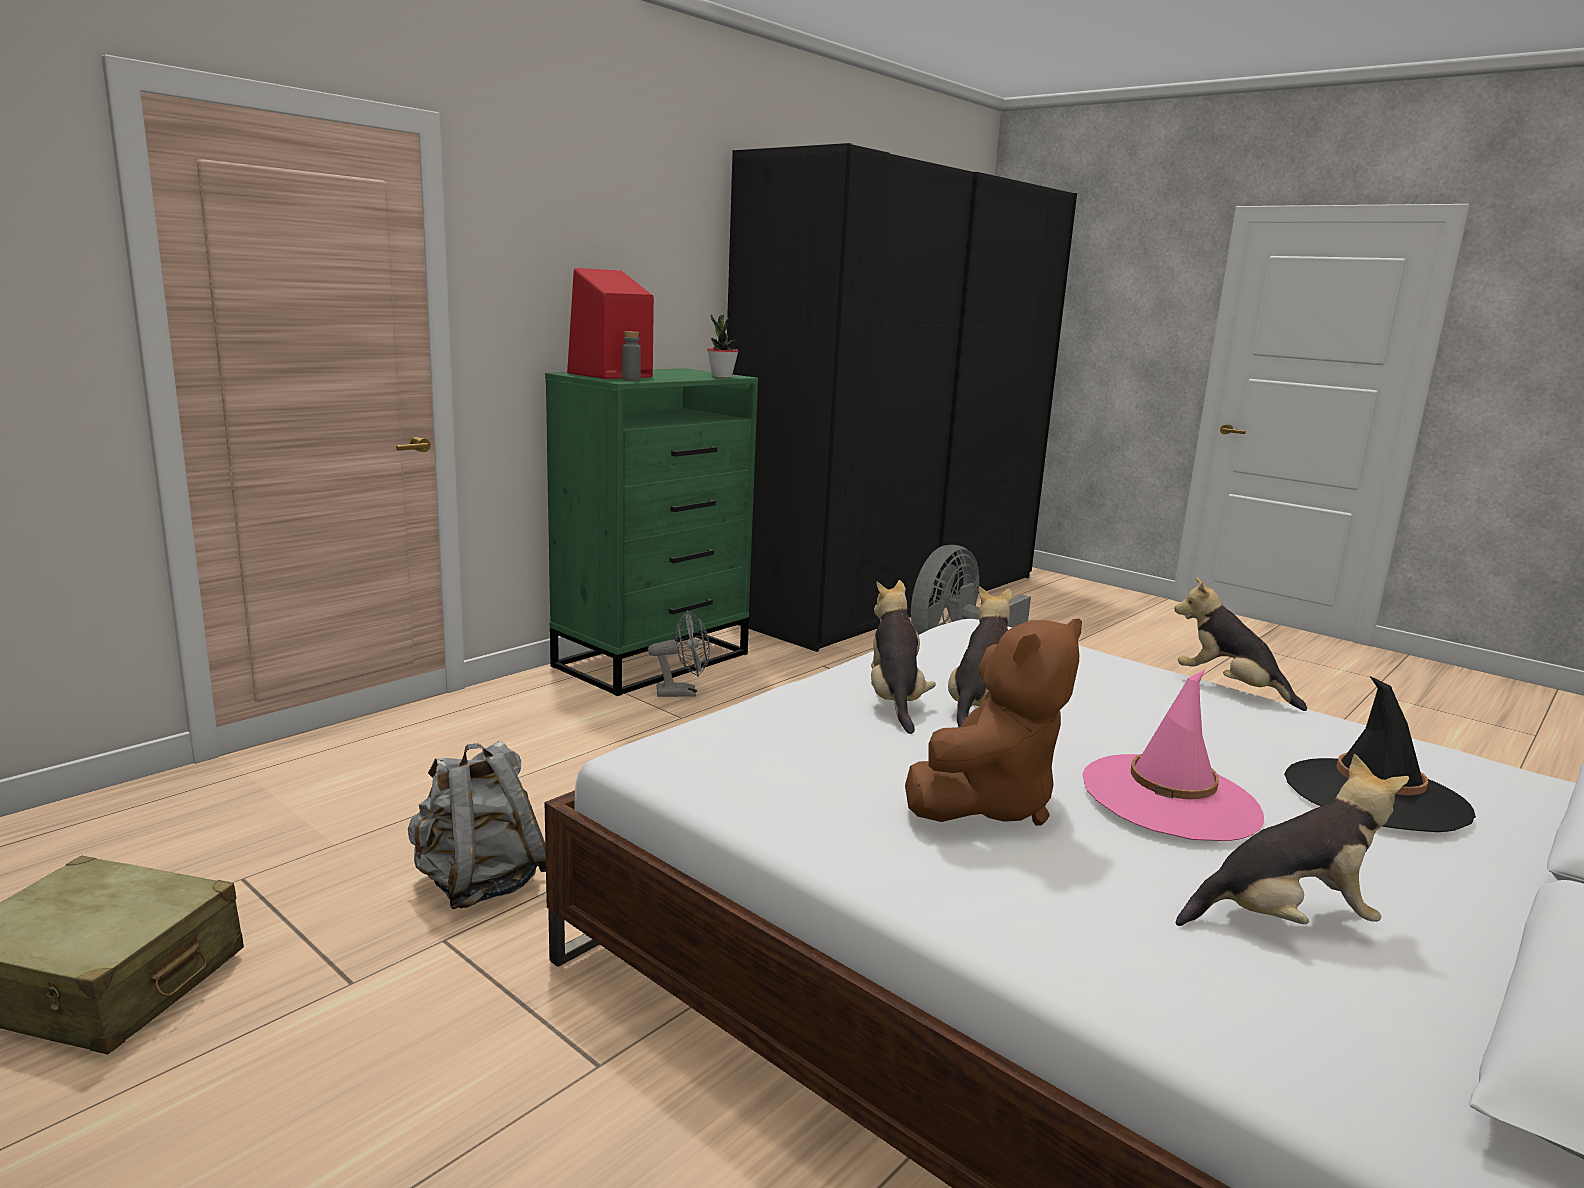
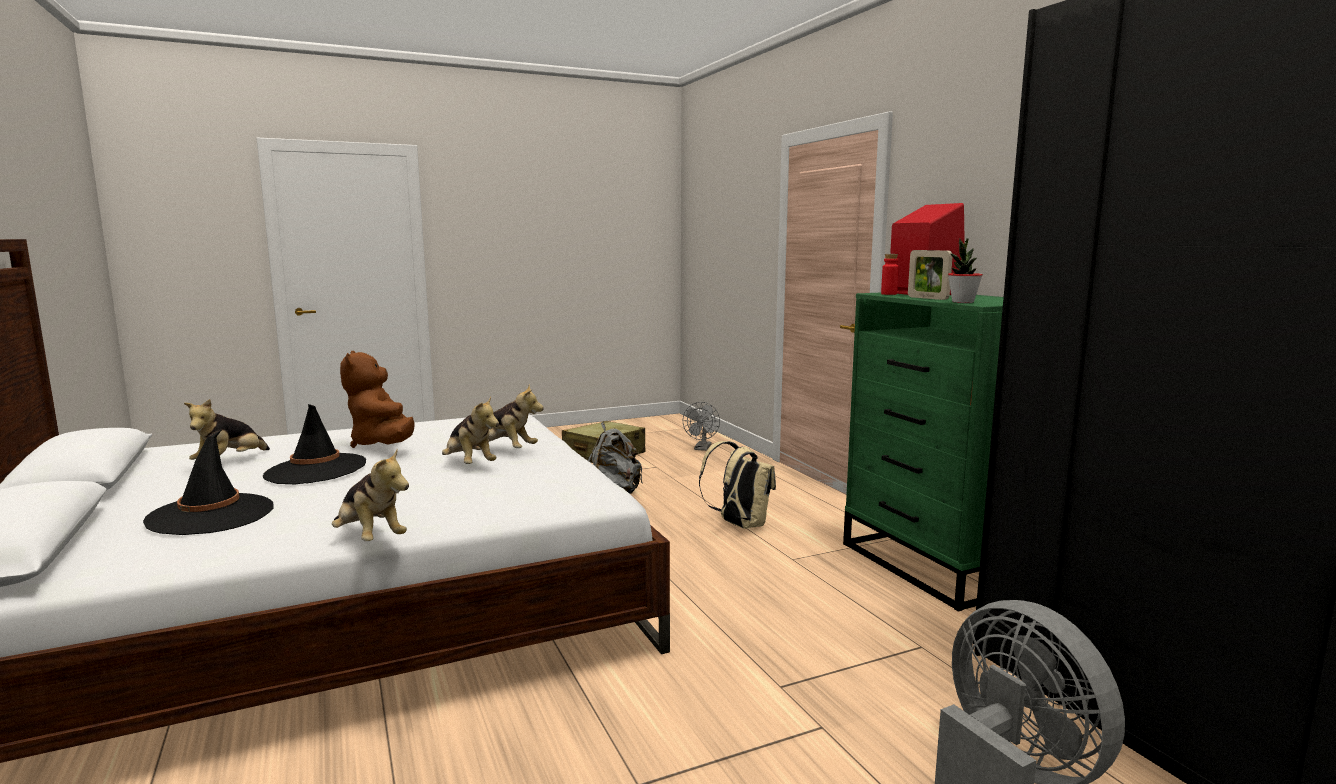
camera: 115 degrees right, 5 degrees down
(582, 756) = (739, 525): none -> beige backpack
(631, 379) = (889, 294): grey bottle -> red bottle
(682, 378) = (927, 298): none -> picture frame
(683, 692) = (846, 567): grey fan -> grey fan (702, 448)
(1170, 798) = (316, 470): pink hat -> black hat
(1230, 688) = (369, 538): plush toy -> plush toy turned 60 degrees clockwise

